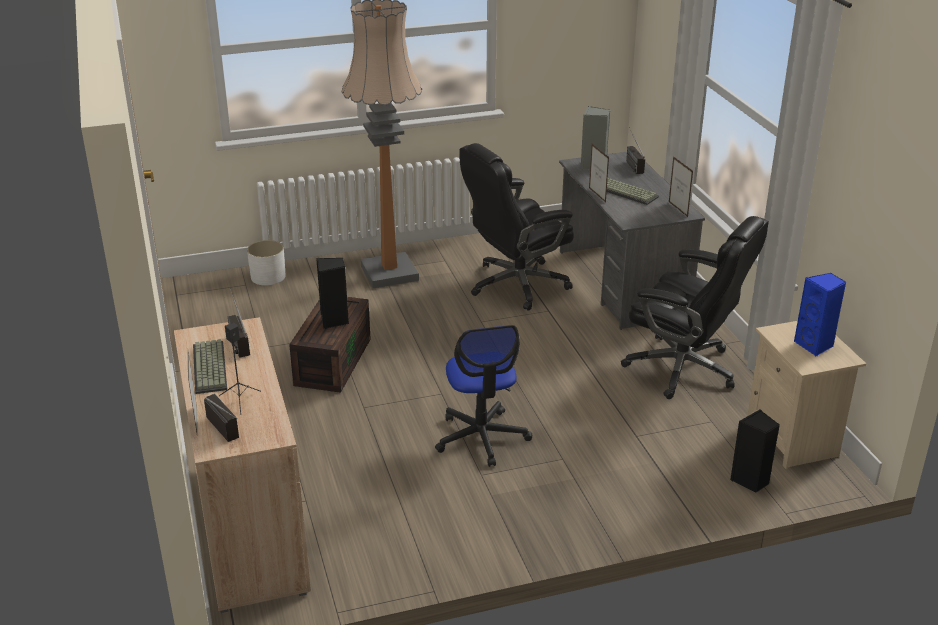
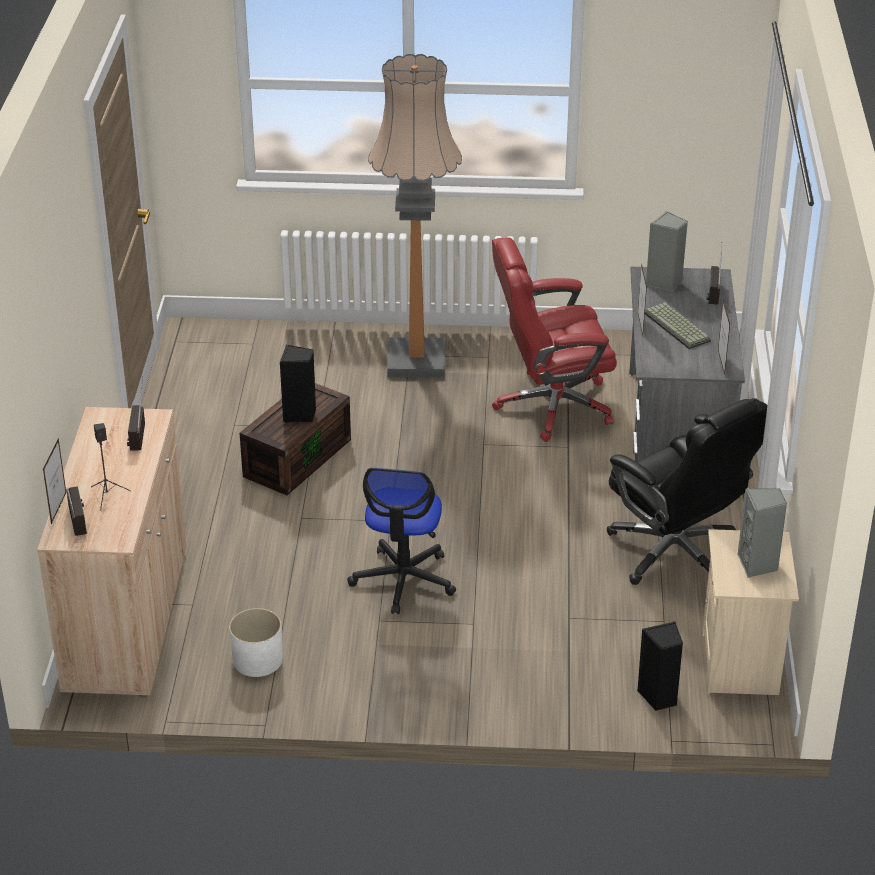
camera: 20 degrees right, 5 degrees up
(211, 368) = (99, 455): keyboard -> none
(268, 277) = (281, 339): white planter -> white planter (257, 660)
(516, 285) = (551, 406): black office chair -> red office chair
(815, 345) = (758, 565): blue speaker -> grey speaker

